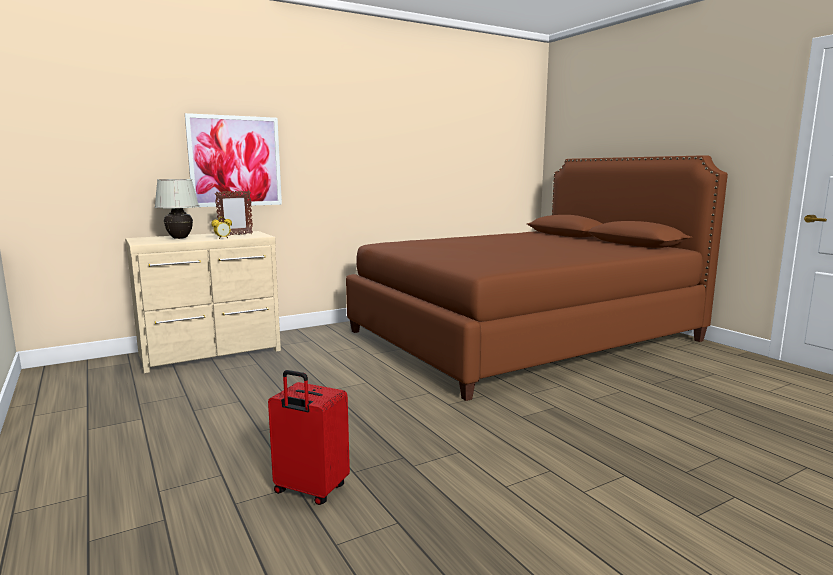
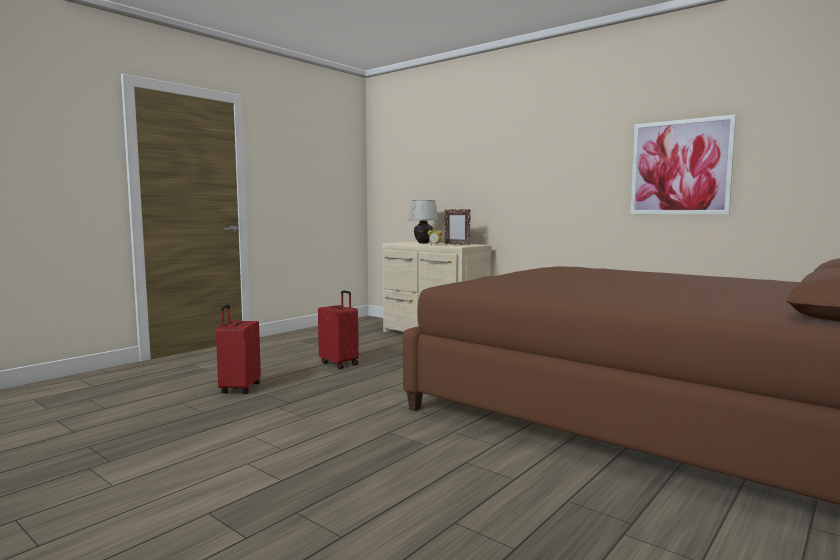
camera: 70 degrees right, 5 degrees down
(235, 161) = (483, 186): picture -> picture (680, 167)
(267, 414) = (340, 363): none -> red suitcase

